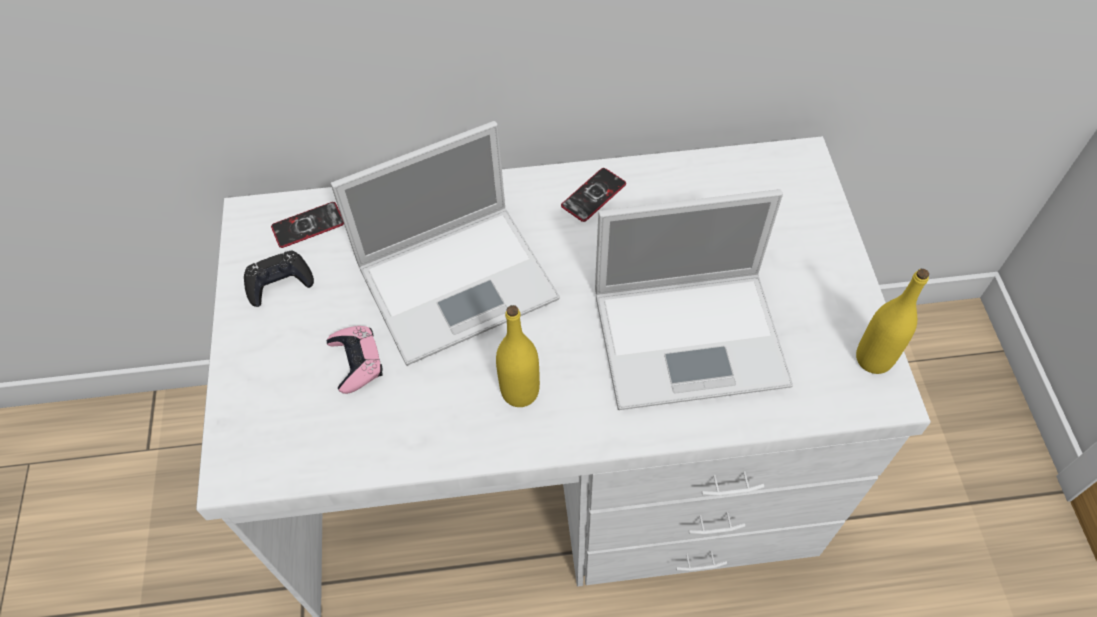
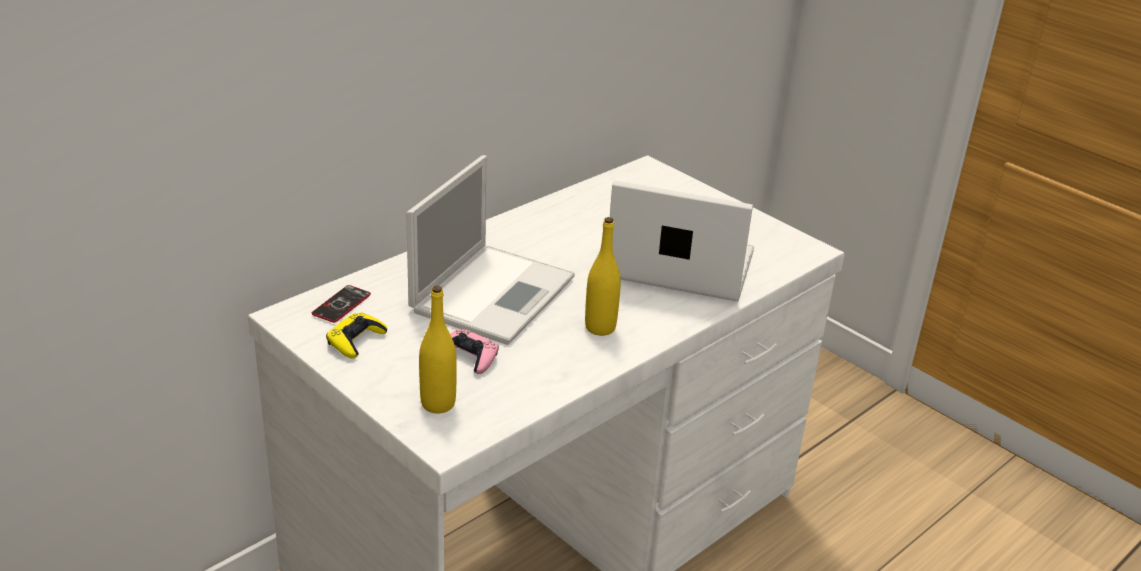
camera: 40 degrees left, 25 degrees down
(279, 282) = (356, 340): black game controller -> yellow game controller
(593, 195) = (536, 224): phone -> none
(693, 337) = (677, 265): laptop -> laptop turned 120 degrees counterclockwise
(873, 359) = (787, 238): yellow bottle -> yellow bottle (438, 404)

